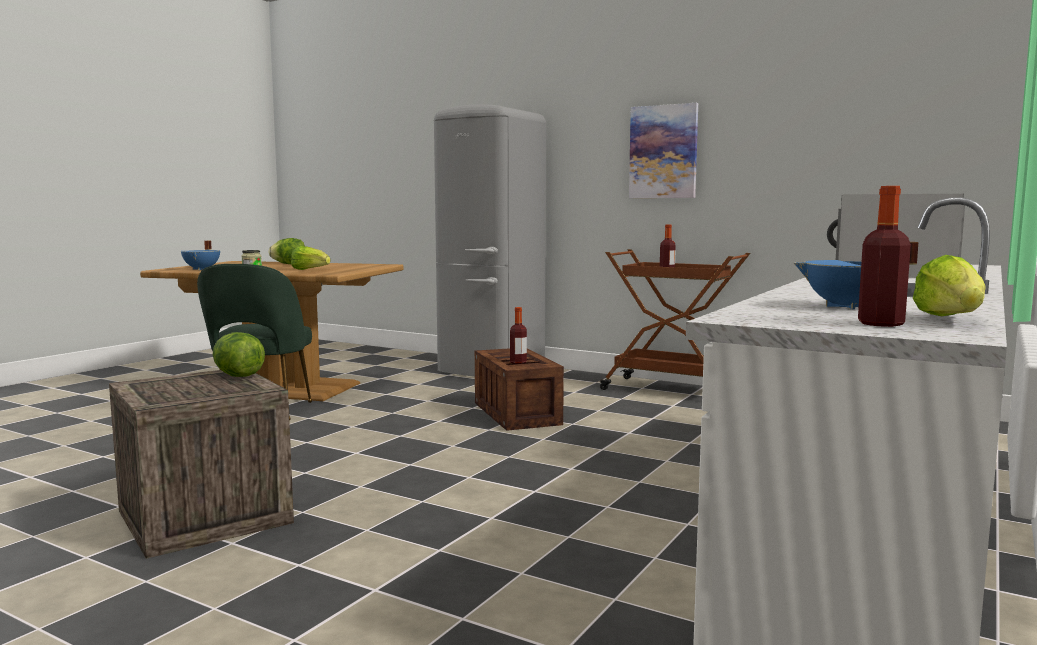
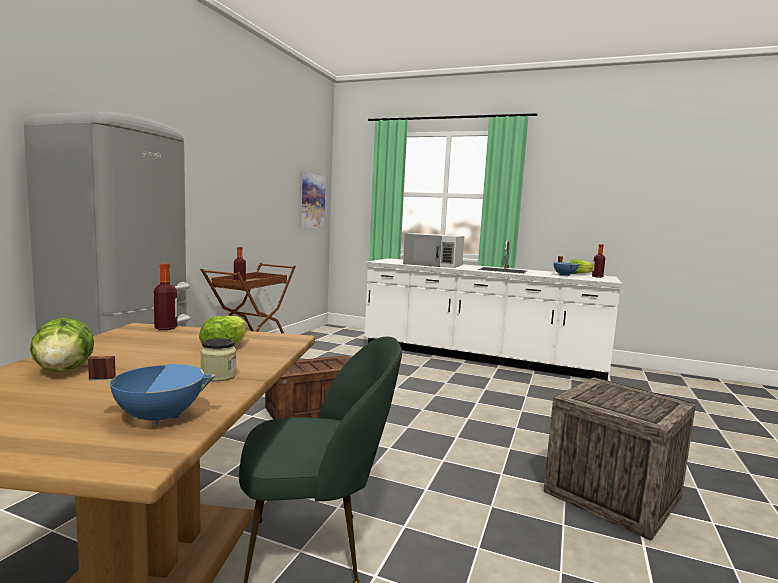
camera: 100 degrees left, 0 degrees up
(238, 375) = (582, 393): lettuce -> none
(518, 362) = (331, 365): bottle -> bottle (166, 328)
(663, 152) = (210, 189): picture -> picture (312, 201)

